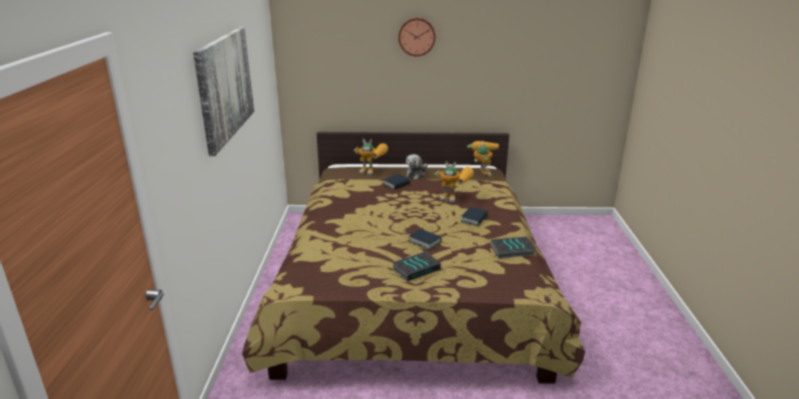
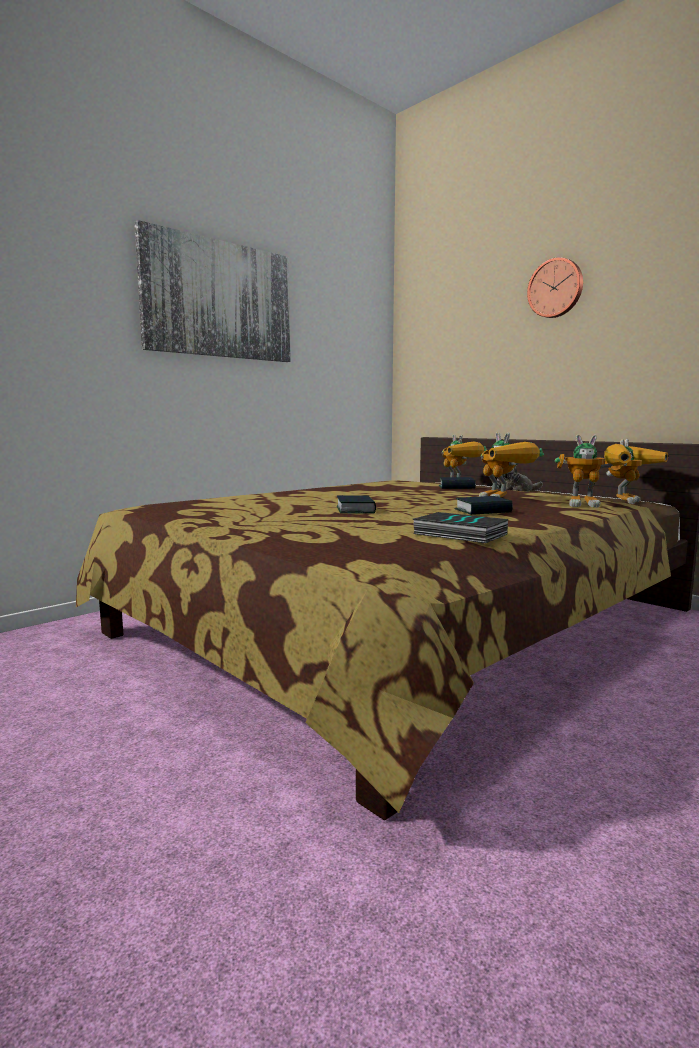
camera: 45 degrees right, 15 degrees down
(416, 268) = (278, 518): book -> none
(494, 190) = (594, 505): none -> toy robot

